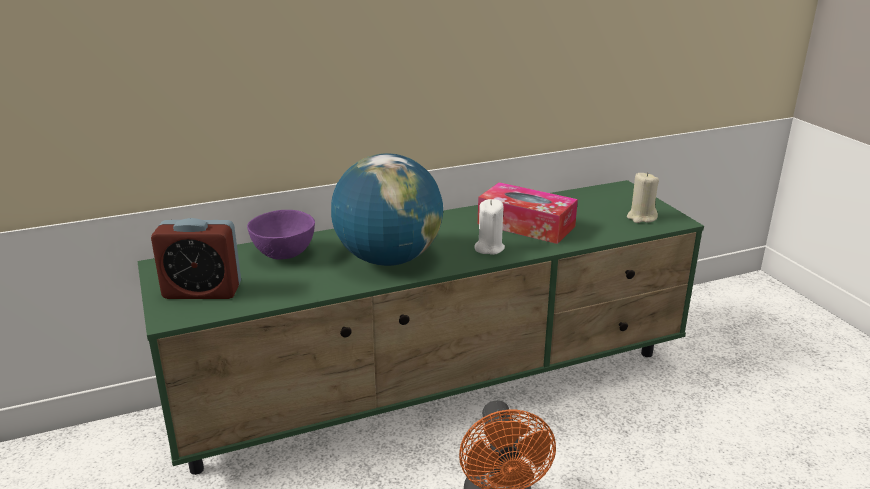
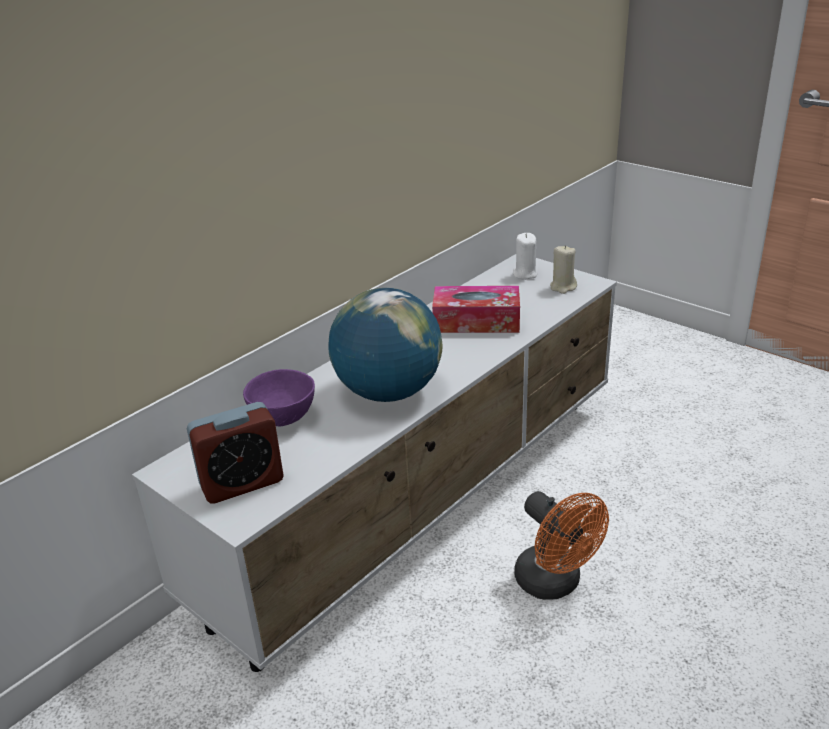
camera: 25 degrees left, 5 degrees up
(437, 389) = (423, 501): green tv stand -> white tv stand
(489, 248) = (466, 354): white candle -> white candle (524, 274)

